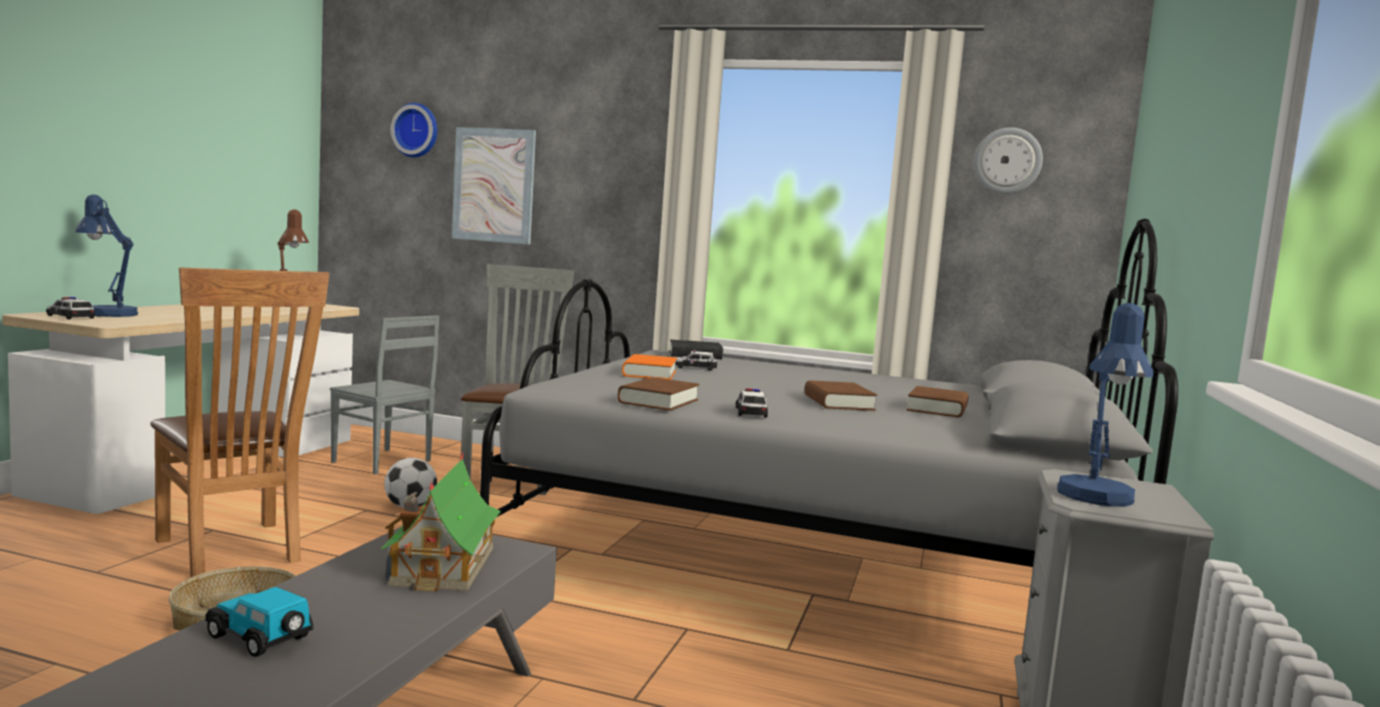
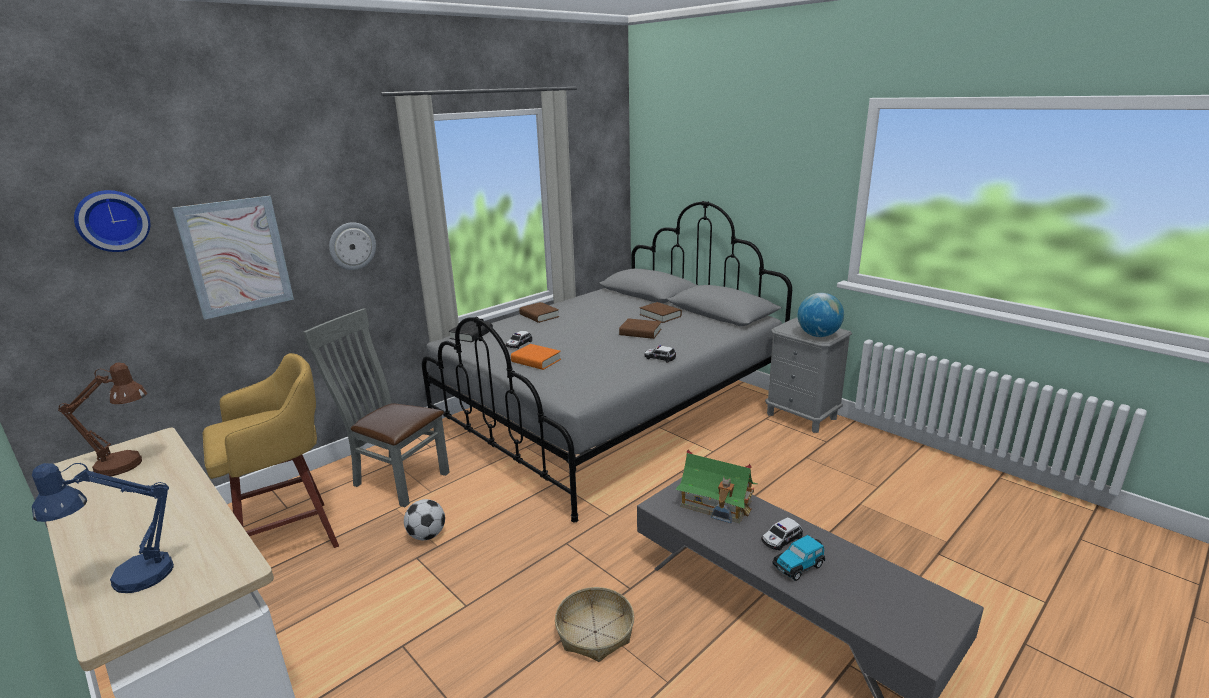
camera: 60 degrees left, 15 degrees up
(70, 317) = (151, 603): toy car -> toy car (781, 539)
(233, 552) = (467, 633): brown chair -> none
(381, 462) = (290, 537): grey chair -> yellow stool
(658, 401) = (626, 374): brown book -> brown book (539, 316)
(1007, 161) = (586, 163): wall clock -> wall clock (352, 246)
(1096, 500) = (818, 335): blue table lamp -> globe

